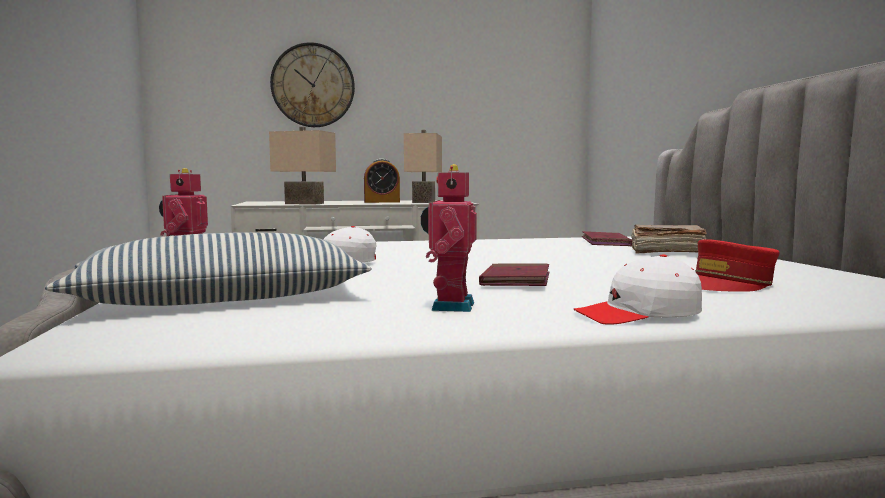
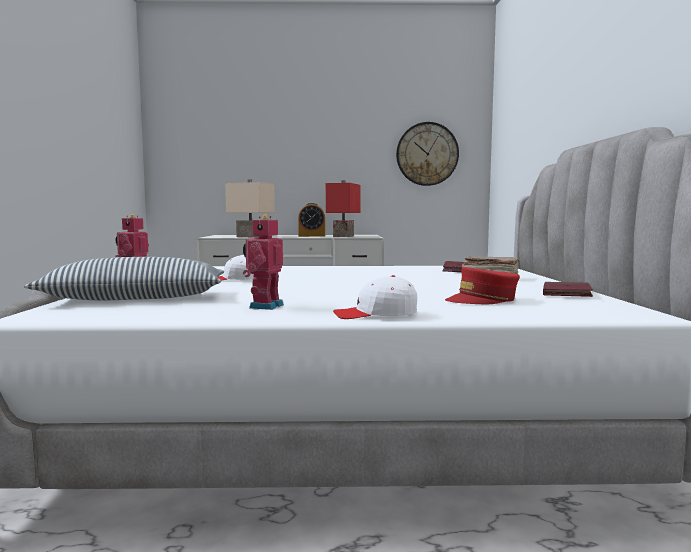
camera: 10 degrees right, 0 degrees up
(313, 85) = (265, 146): wall clock -> wall clock (427, 154)
(422, 202) = (342, 236): beige table lamp -> red table lamp
(516, 281) = (336, 293): red book -> red book (566, 293)

